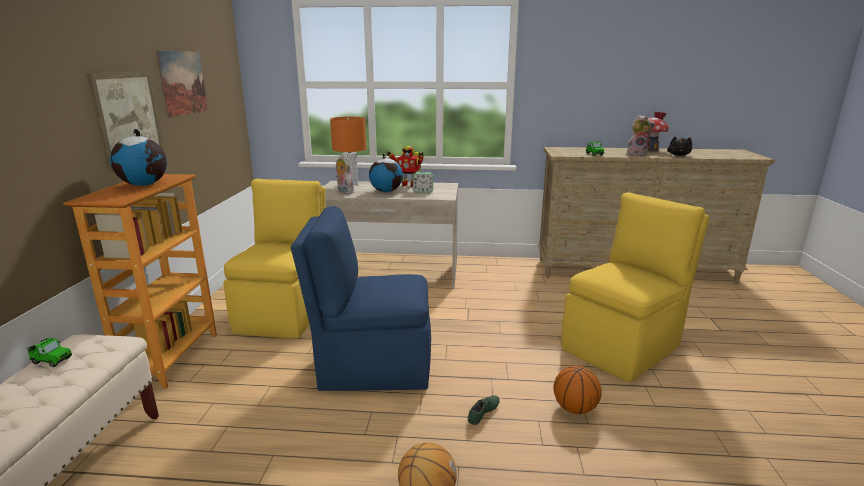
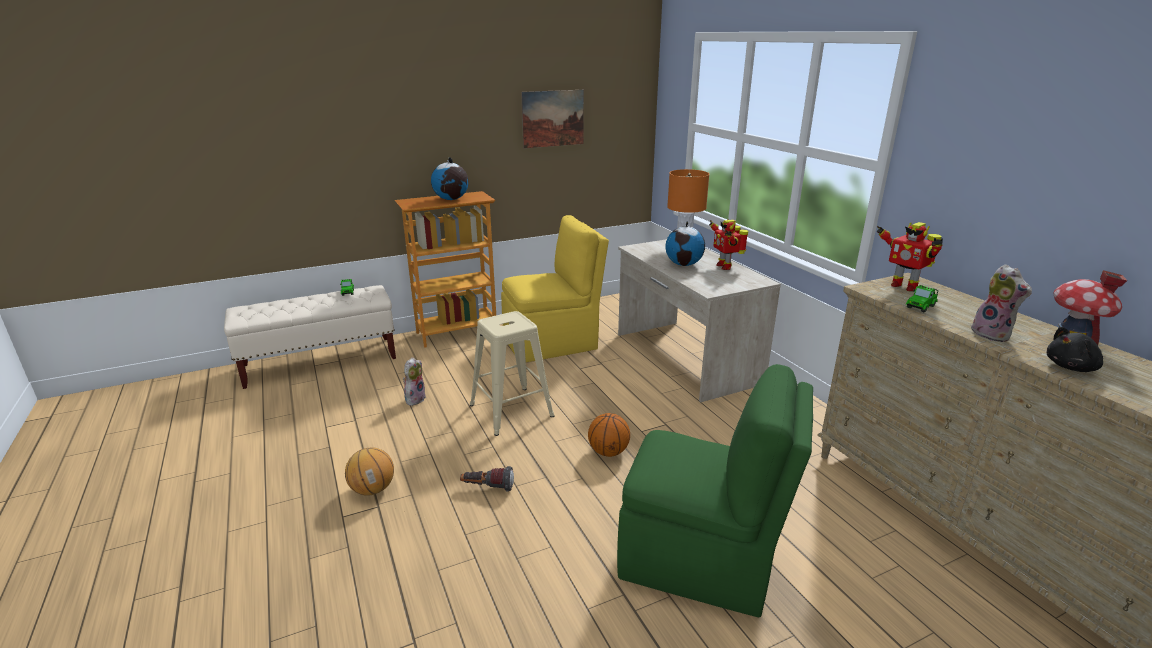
camera: 60 degrees right, 5 degrees up
(128, 118) = (475, 147): picture -> none
(344, 192) = (652, 252): plush toy -> plush toy (415, 398)
(372, 366) = (511, 409): blue chair -> beige stool
(423, 191) = (712, 277): alarm clock -> none
(483, 413) = (487, 488): green shoe -> flashlight
(563, 150) = (903, 286): none -> toy robot
(574, 408) = (535, 544): basketball -> basketball (608, 452)
(623, 347) = (700, 561): yellow chair -> green chair

